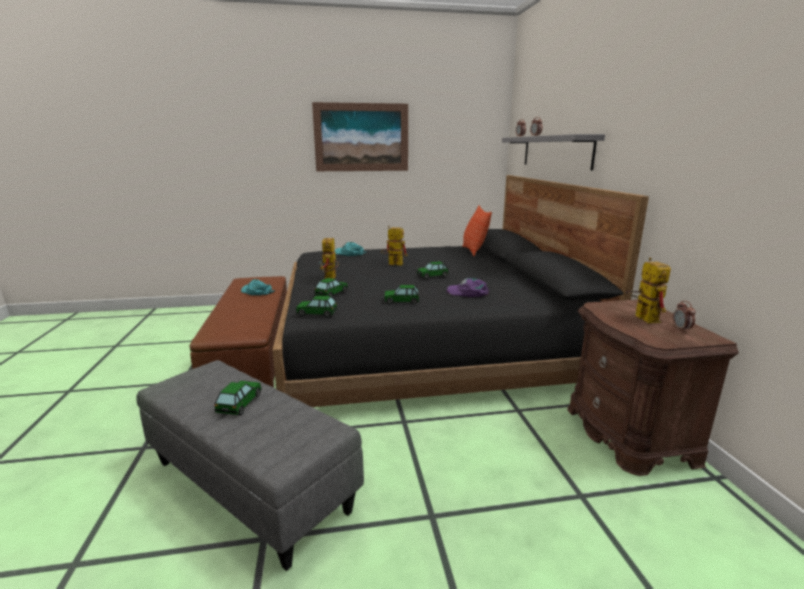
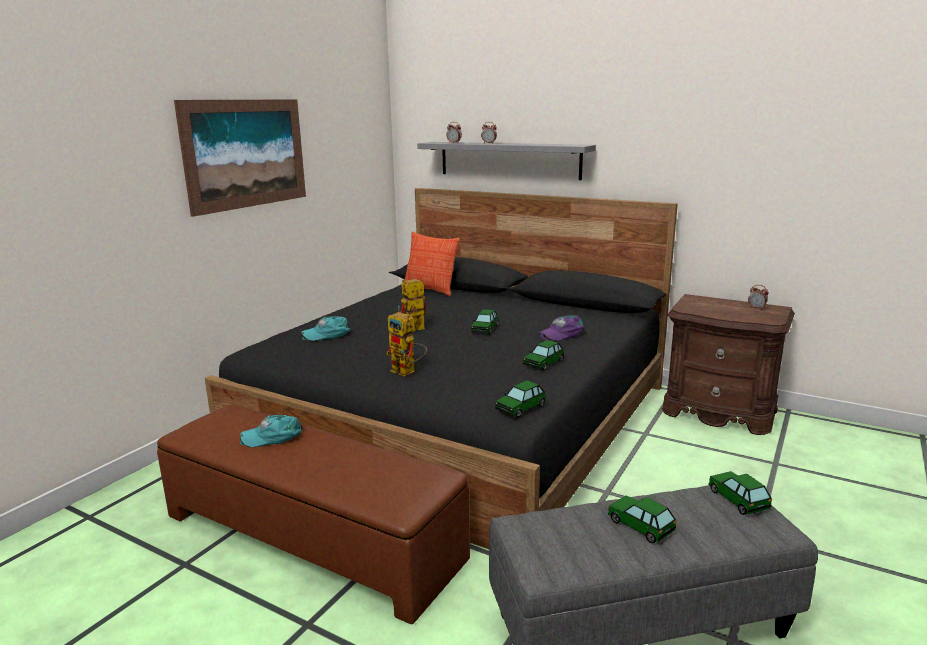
camera: 50 degrees left, 0 degrees up
(331, 293) = (464, 384): toy car -> toy car (738, 499)
(641, 317) = (722, 307): toy robot -> none

